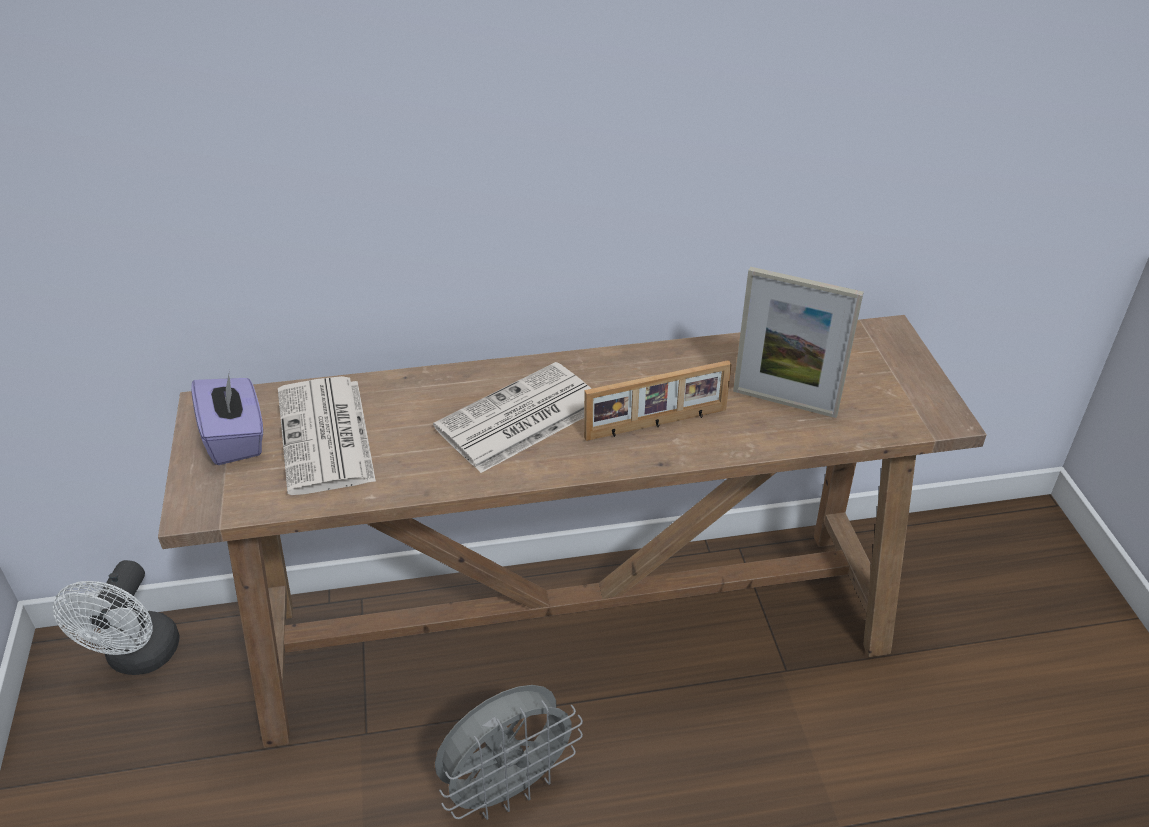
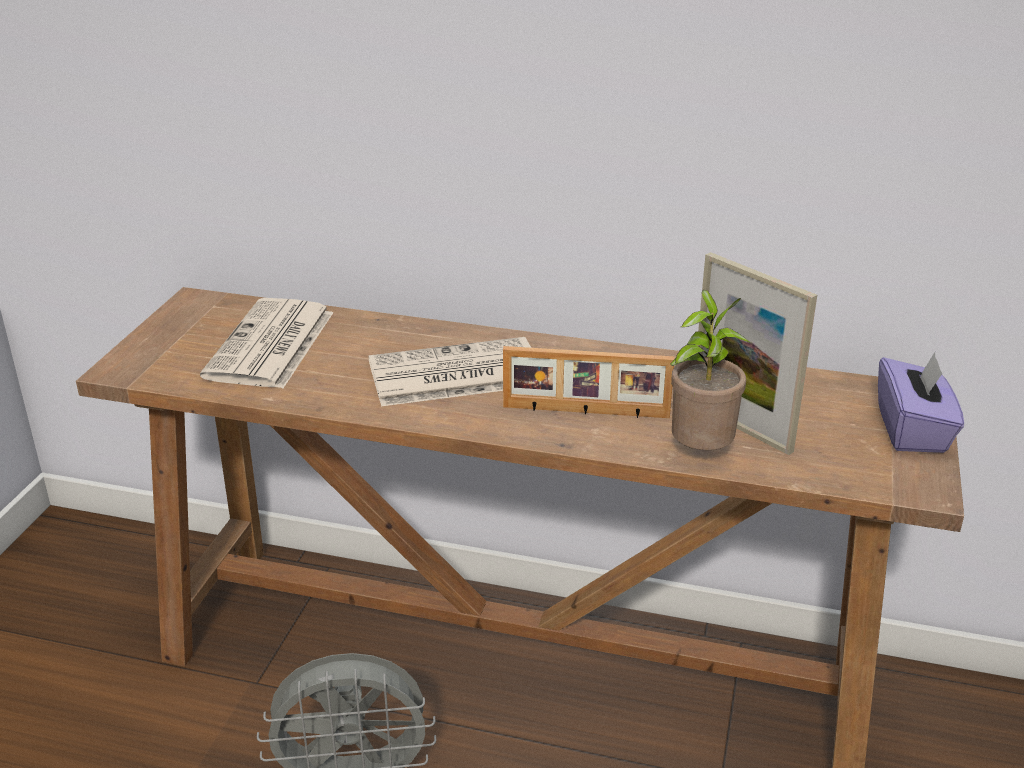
camera: 25 degrees right, 10 degrees down
(139, 658) = (111, 554): white fan -> none
(235, 438) = (196, 328): purple tissue box -> purple tissue box (912, 430)
(771, 437) = (700, 453): none -> potted plant

